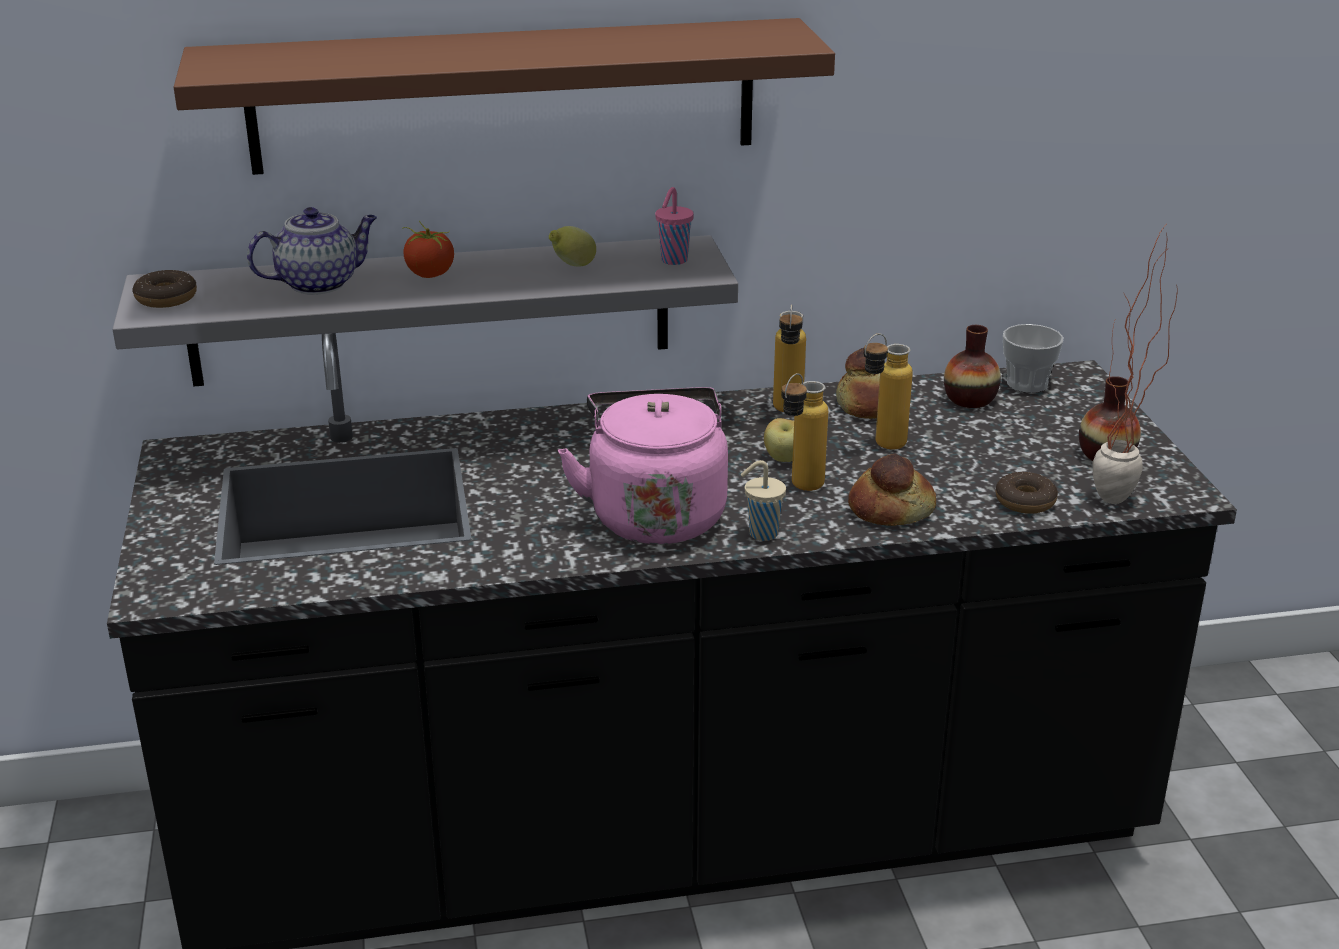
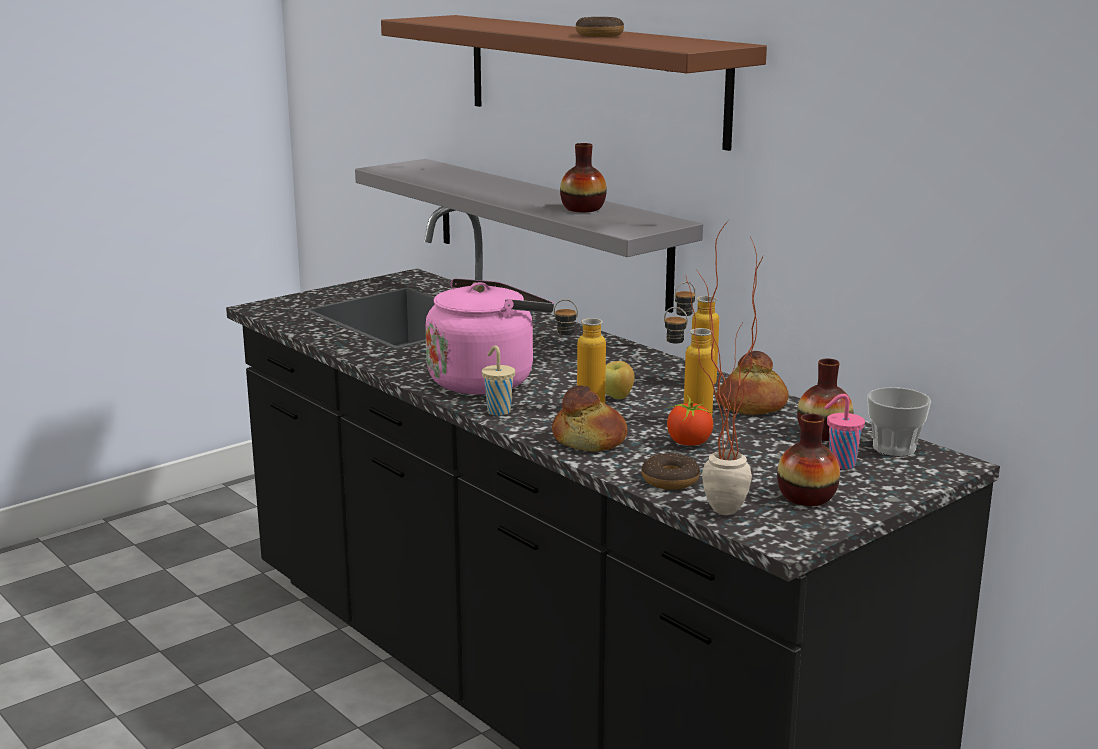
camera: 60 degrees right, 10 degrees down
(166, 298) = (404, 167): donut -> donut (599, 35)
(319, 283) = (467, 180): teapot -> none
(430, 274) = (516, 191): tomato -> tomato (689, 442)
(572, 266) = (583, 209): lemon -> vase
(673, 261) = (634, 223): pink cup -> pink cup (840, 464)

